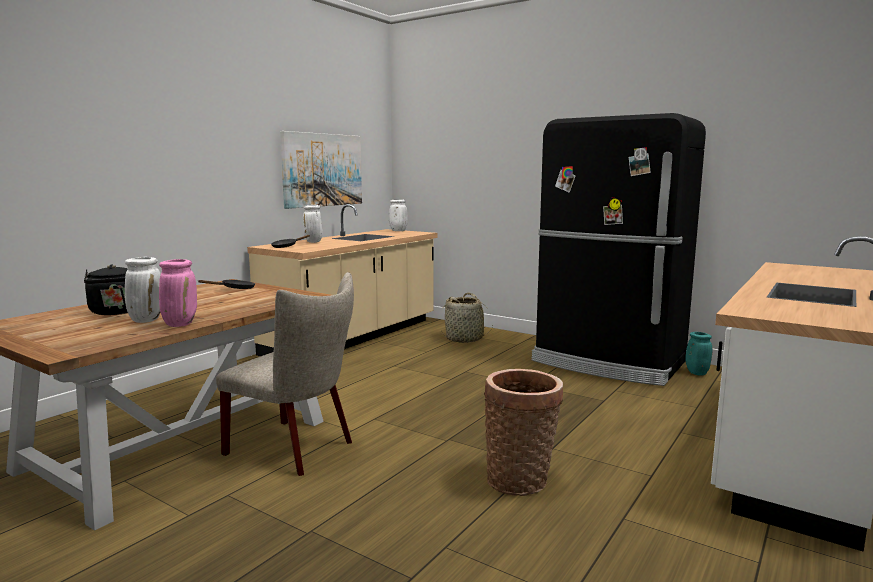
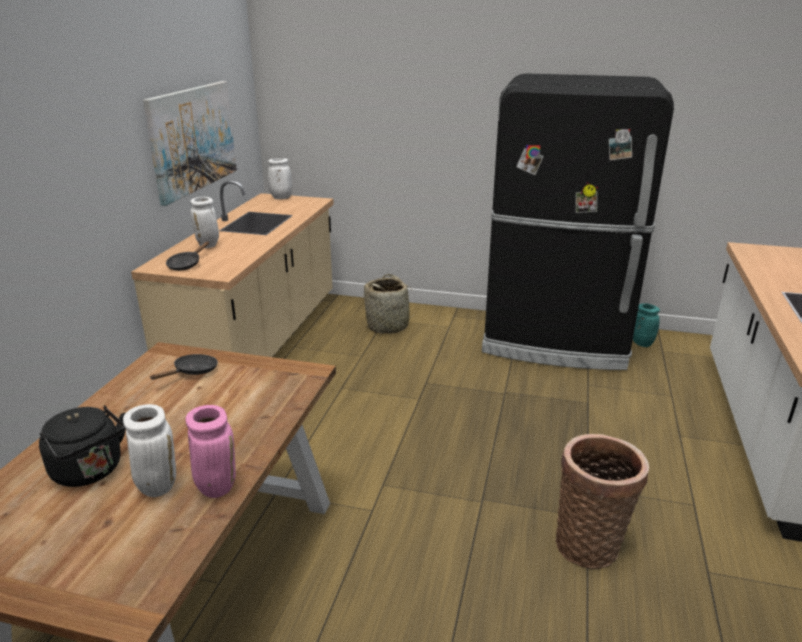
camera: 20 degrees left, 15 degrees up
(296, 449) = (333, 558): beige chair -> none

